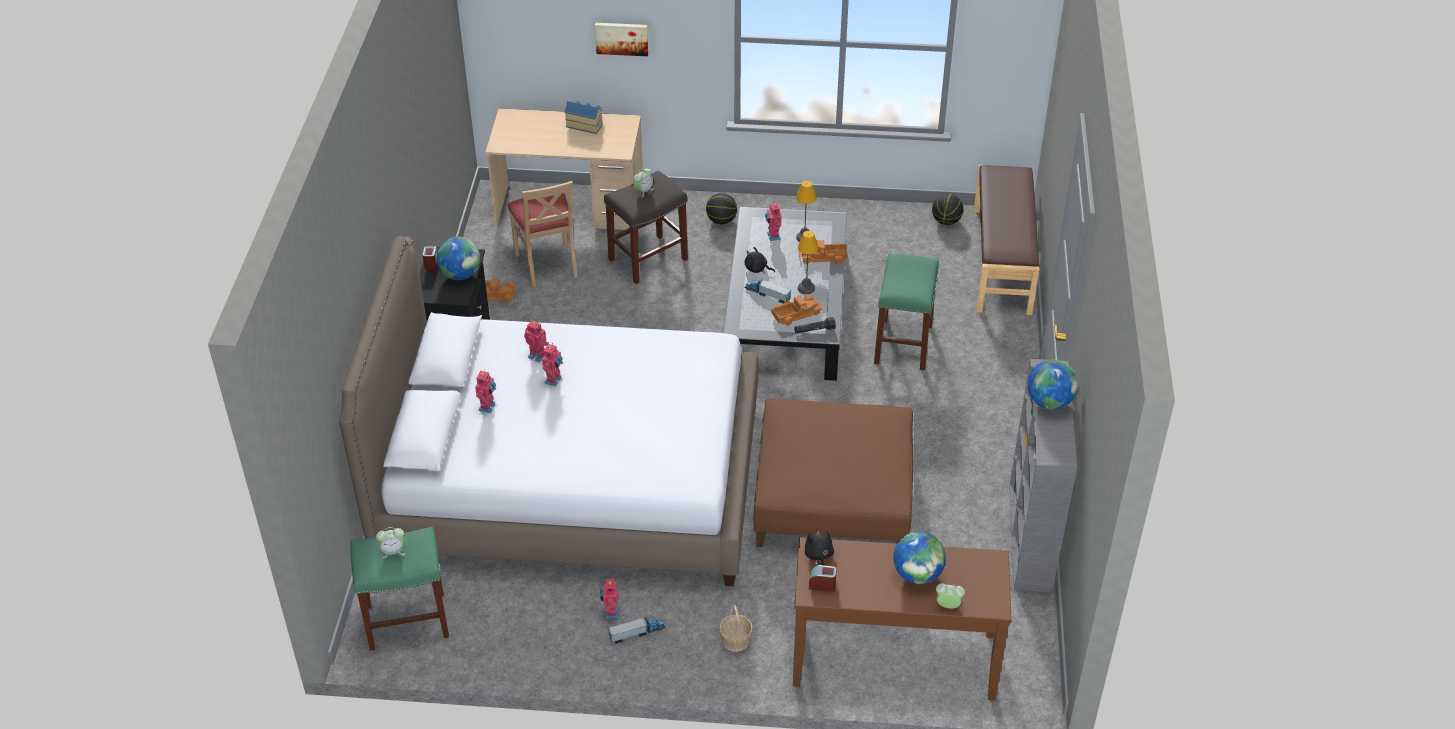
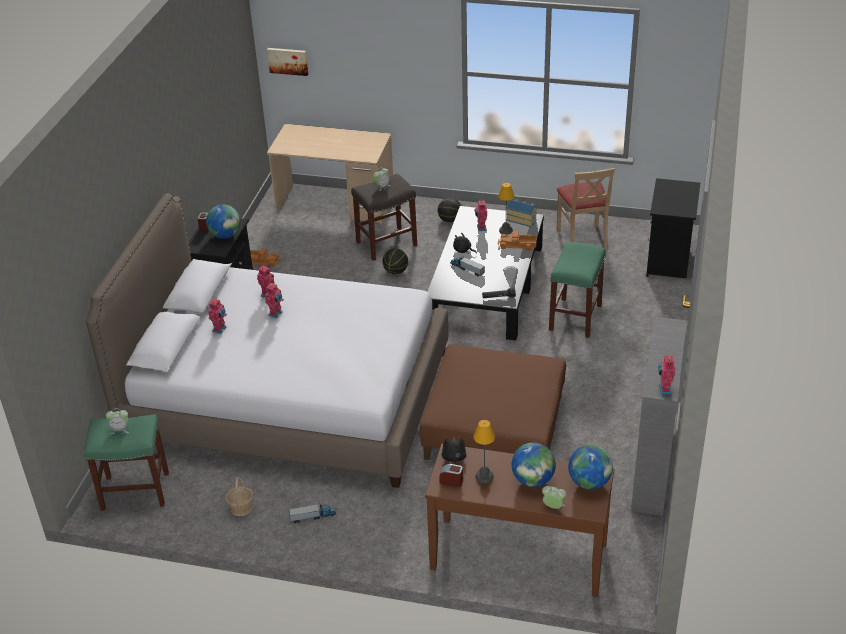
camera: 10 degrees right, 5 degrees down
(547, 264) = (308, 243): beige chair -> beige chair (582, 239)
(584, 124) = (346, 137): toy house -> toy house (522, 219)
(610, 612) = (295, 499): toy robot -> toy robot (664, 389)
(622, 38) = (376, 69): picture -> picture (288, 61)
(735, 641) = (391, 530): basket -> basket (241, 508)
(796, 314) = (486, 284): toy truck -> none
(805, 288) = (498, 266): table lamp -> table lamp (484, 476)
(946, 221) = (628, 230): basketball -> basketball (396, 271)
(1002, 261) = (669, 262): brown bench -> black nightstand
(1049, 402) = (663, 350): globe -> globe (589, 482)

